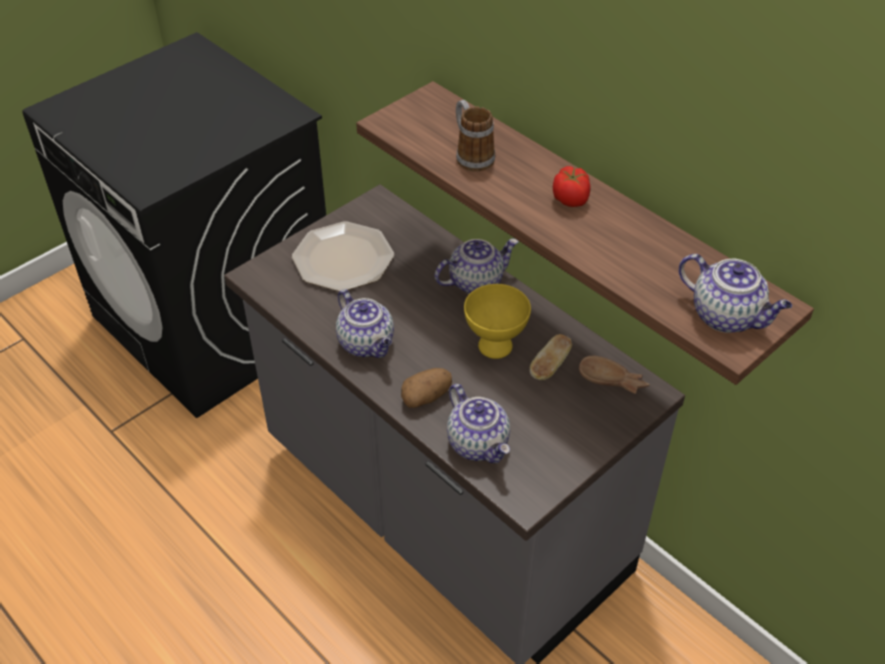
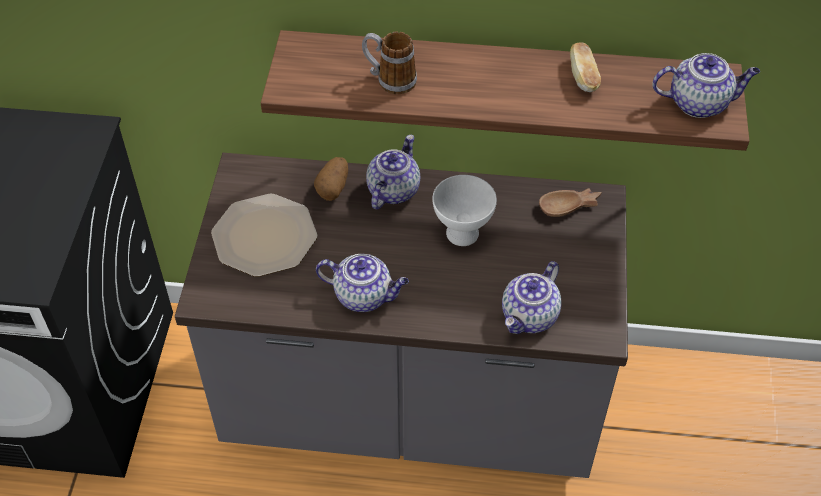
camera: 40 degrees left, 5 degrees up
(426, 397) = (455, 307): potato -> potato (333, 187)
(479, 443) = (530, 317): teapot -> teapot turned 105 degrees clockwise
(494, 345) = (461, 233): yellow bowl -> white bowl
(550, 366) = (516, 223): bread -> bread (583, 77)
(570, 200) = (503, 74): tomato -> none

